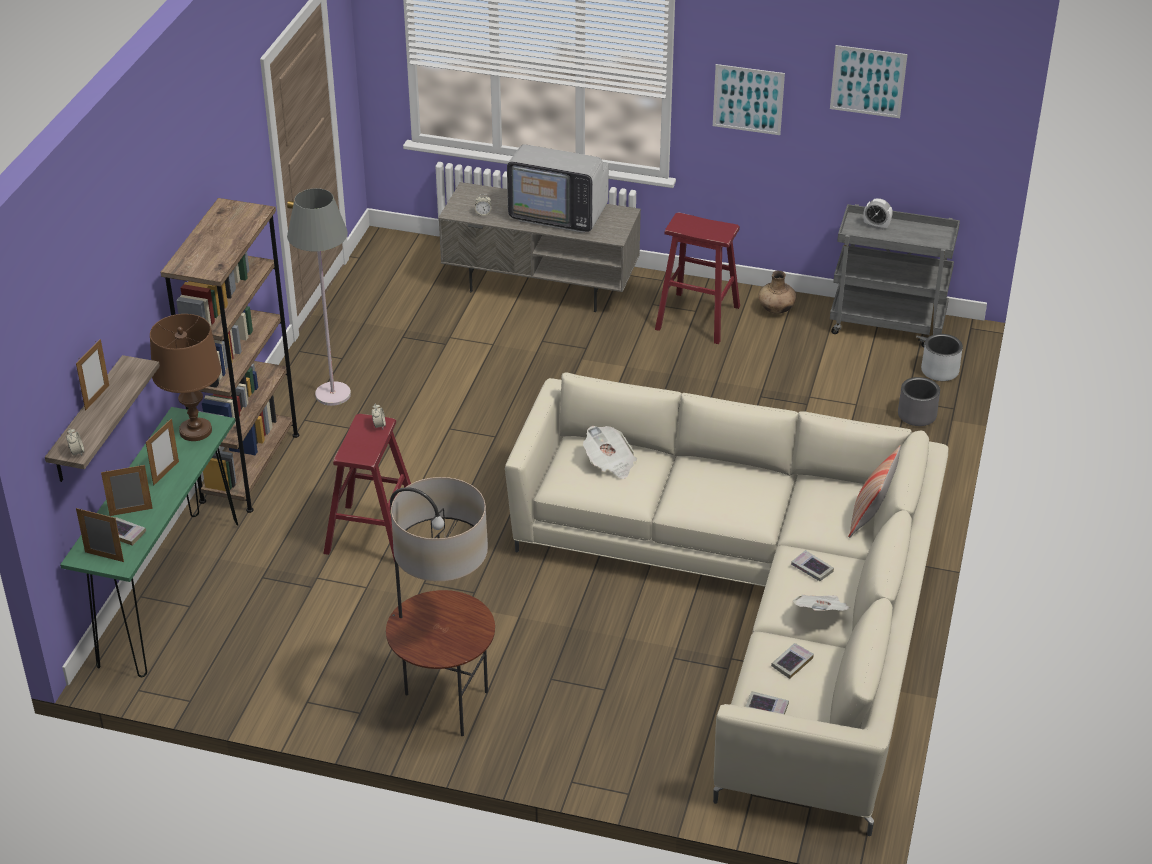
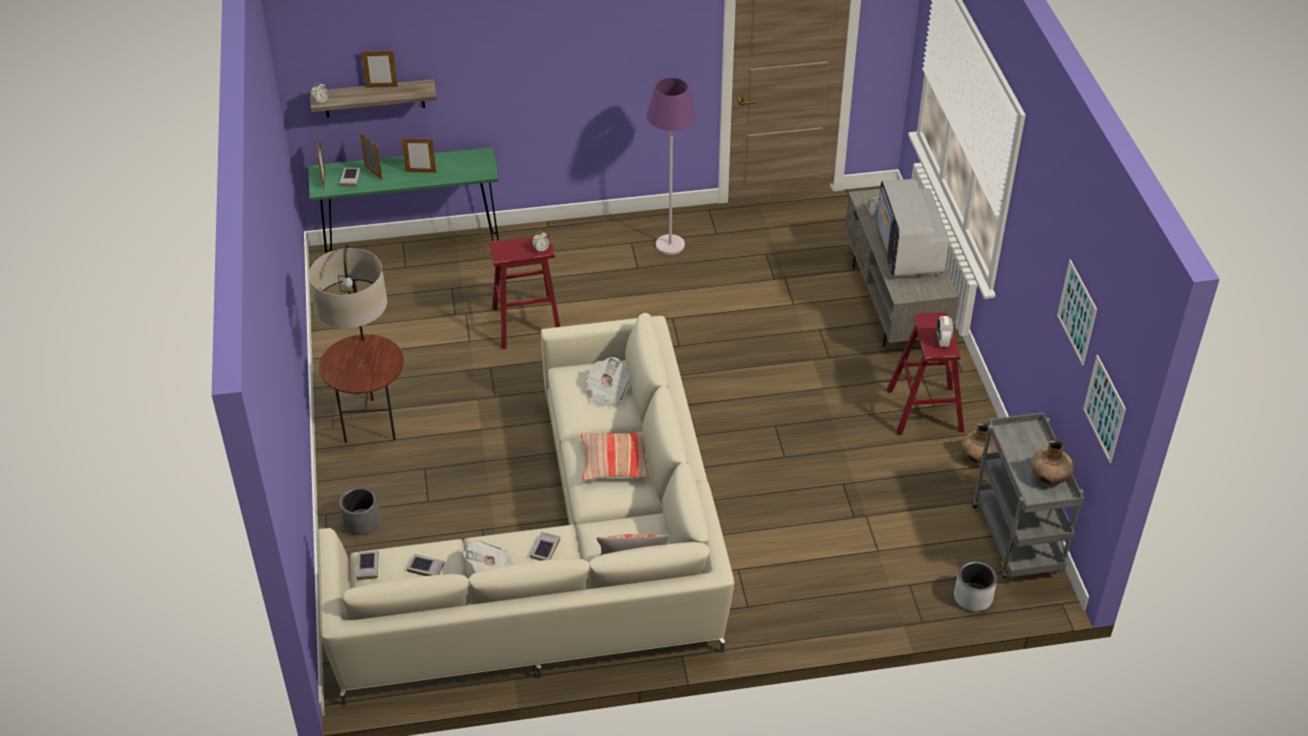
camera: 65 degrees right, 5 degrees up
(195, 431) = (472, 167): brown table lamp -> none
(250, 467) = (561, 238): brown bookcase -> none
(333, 394) = (670, 245): grey floor lamp -> purple floor lamp
(716, 487) = (615, 462): none -> pillow
(748, 99) = (1030, 262): picture -> picture (1104, 408)
(876, 226) = (1034, 445): alarm clock -> alarm clock (942, 341)
(917, 415) = (892, 598): grey planter -> grey planter (362, 522)
(919, 231) = (1049, 477): none -> brown vase

